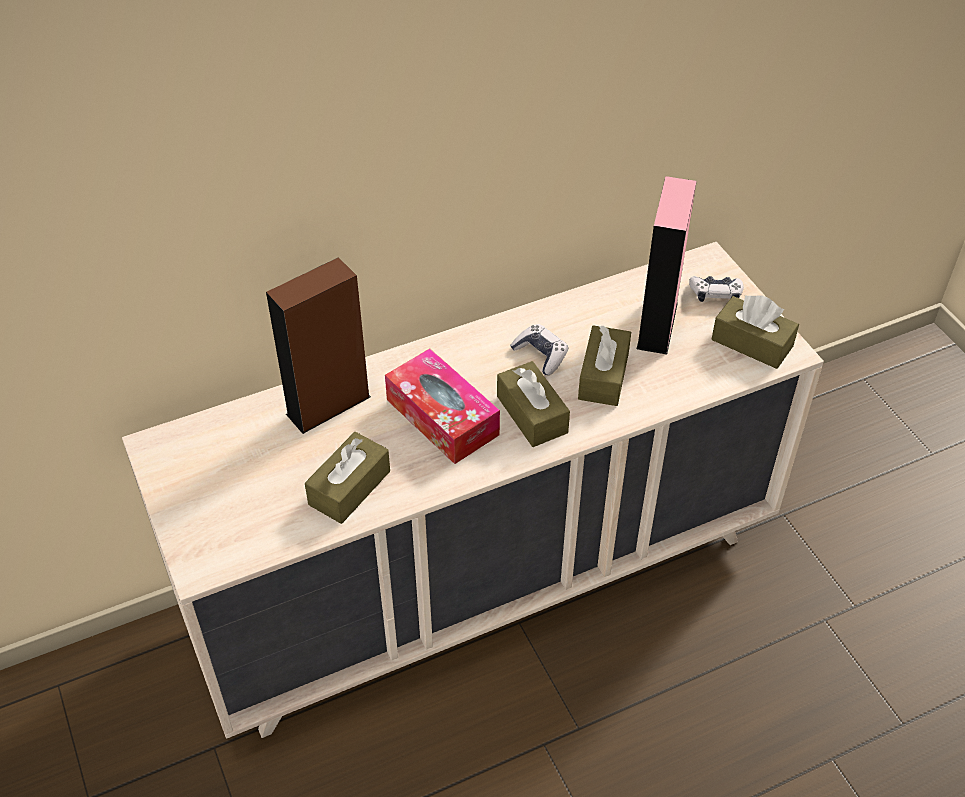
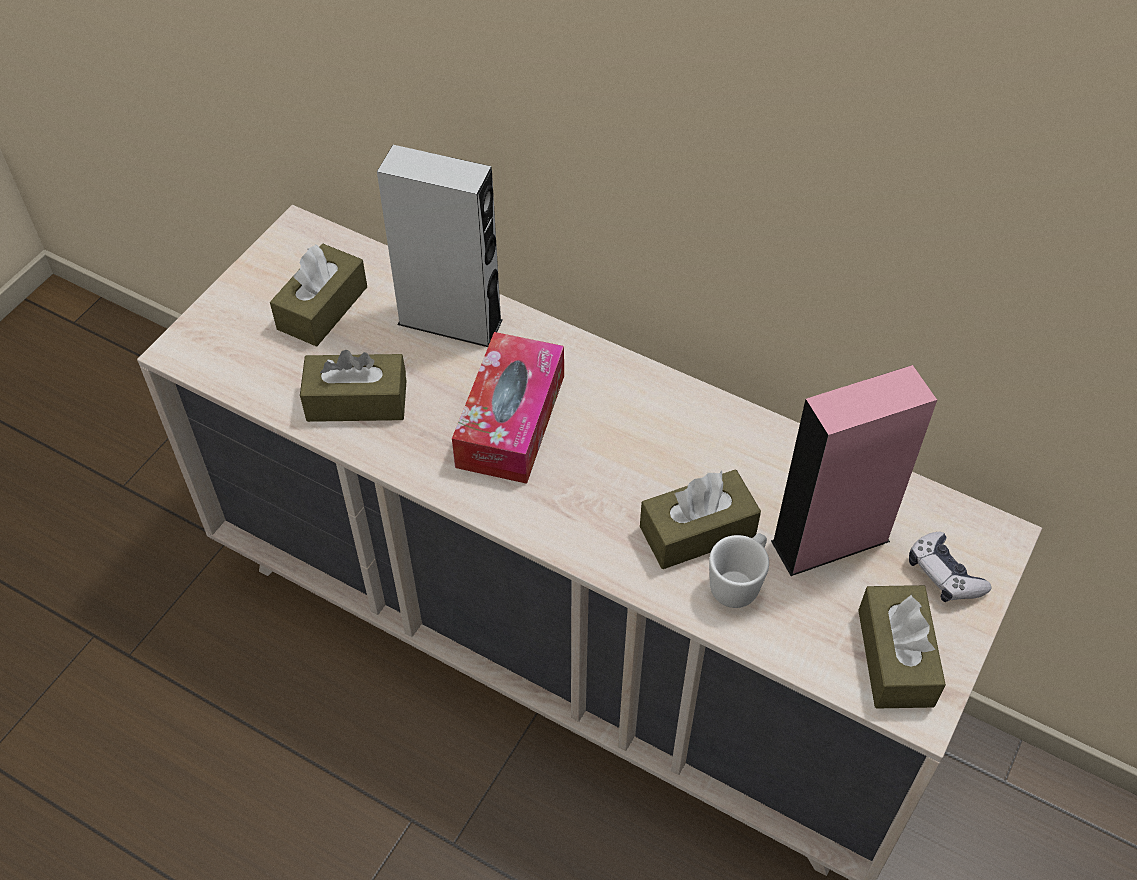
camera: 55 degrees right, 5 degrees up
(328, 405) = (450, 322): brown speaker -> grey speaker
(532, 414) = (581, 496): brown tissue box -> brown tissue box (322, 308)
(540, 355) = (677, 455): game controller -> none
(653, 378) = (739, 583): none -> white mug

